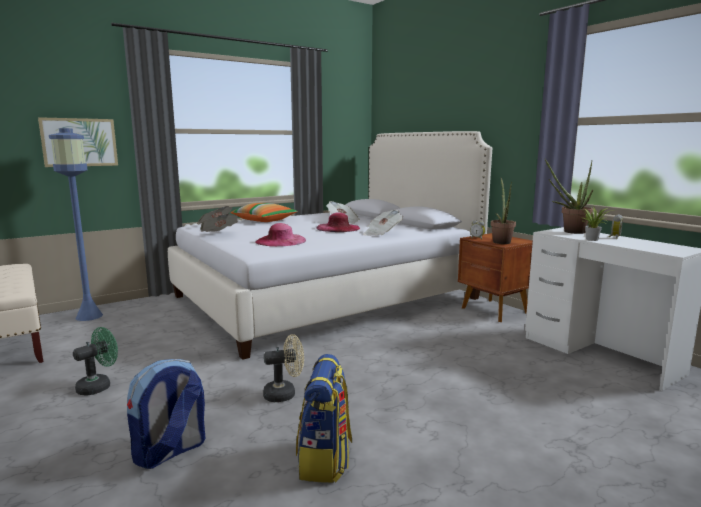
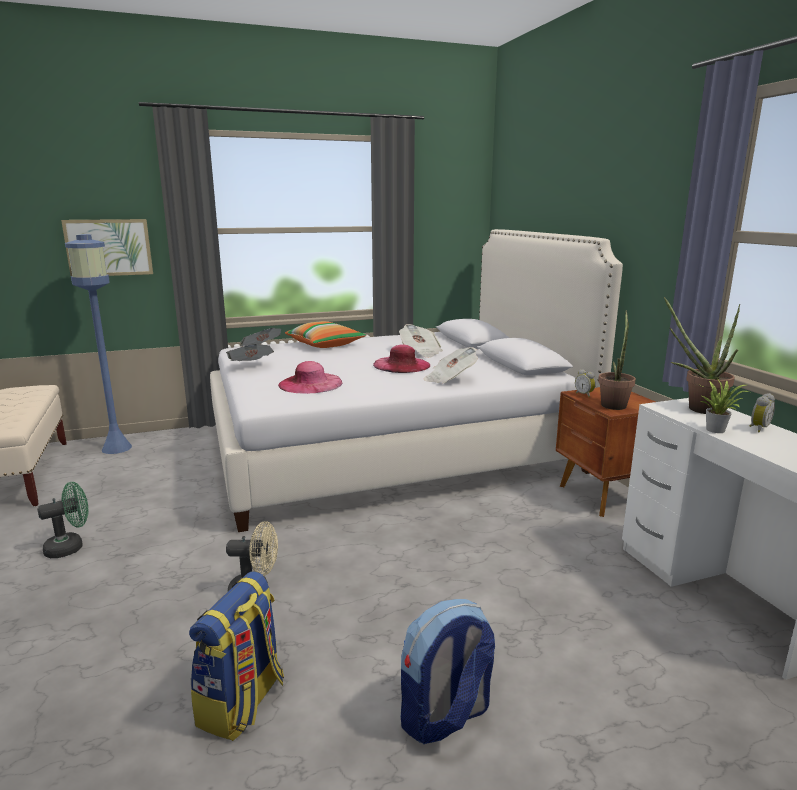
camera: 15 degrees right, 5 degrees up
(170, 452) = (86, 653): backpack -> backpack (445, 717)

